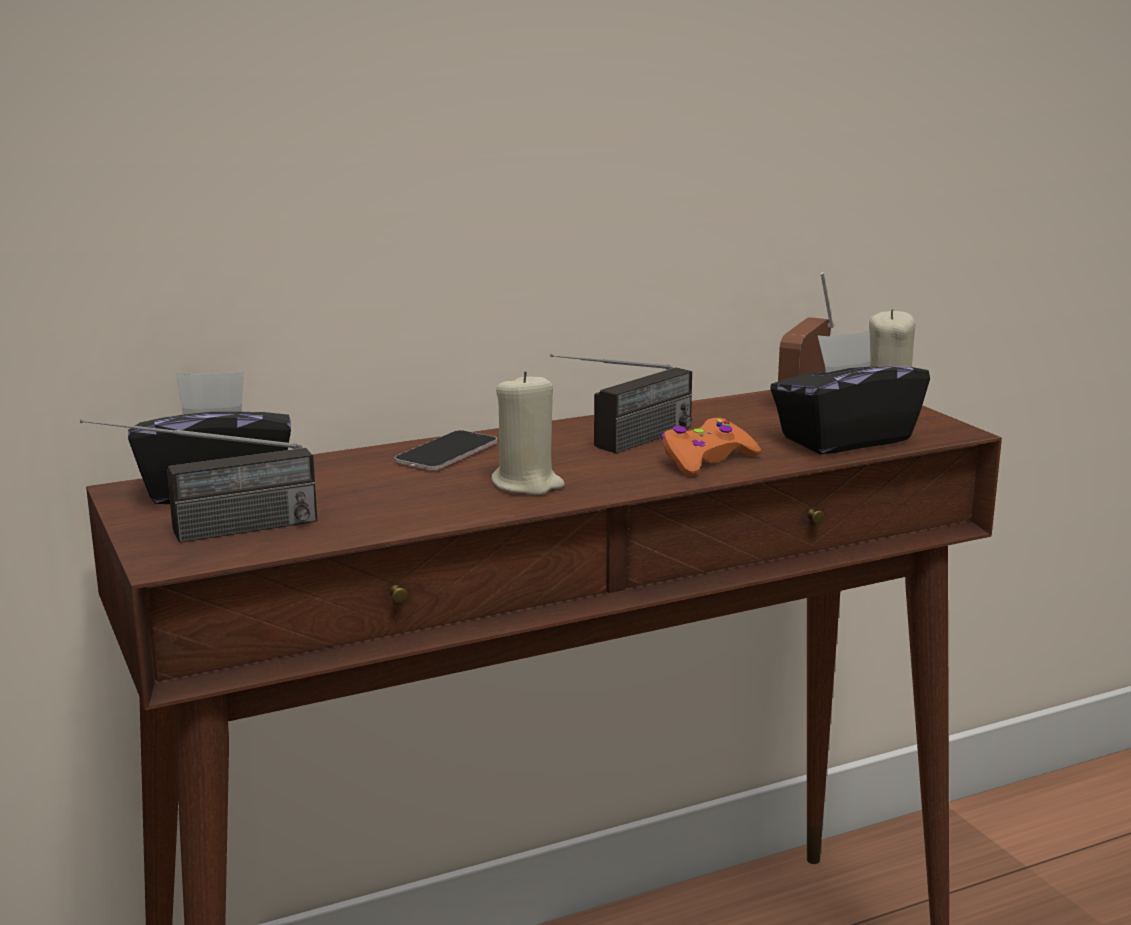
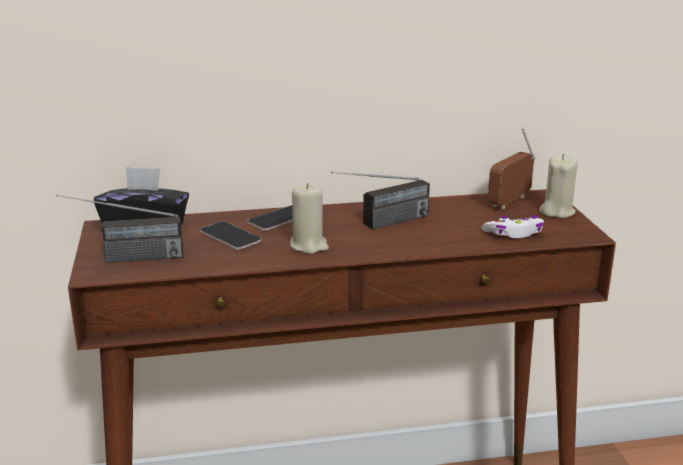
camera: 15 degrees right, 5 degrees up
(379, 484) = (230, 236): none -> phone
(706, 460) = (421, 240): orange game controller -> none
(844, 439) = (514, 233): black tissue box -> white game controller

